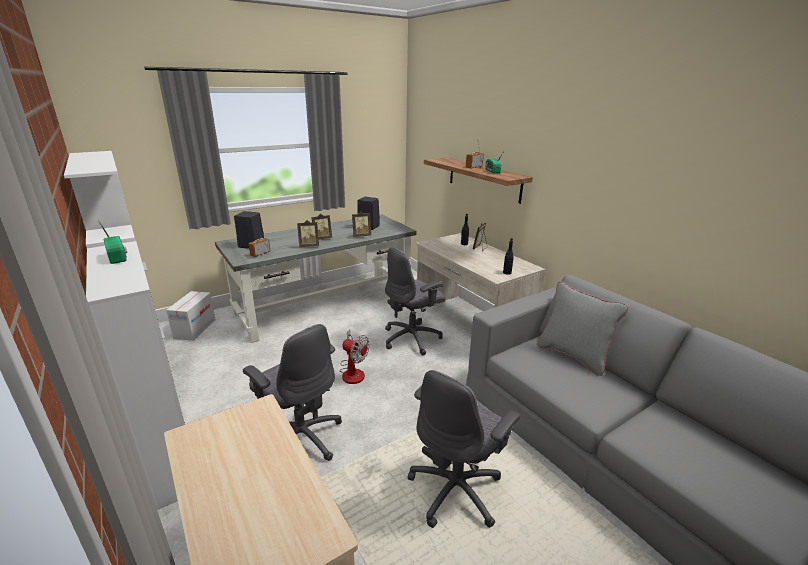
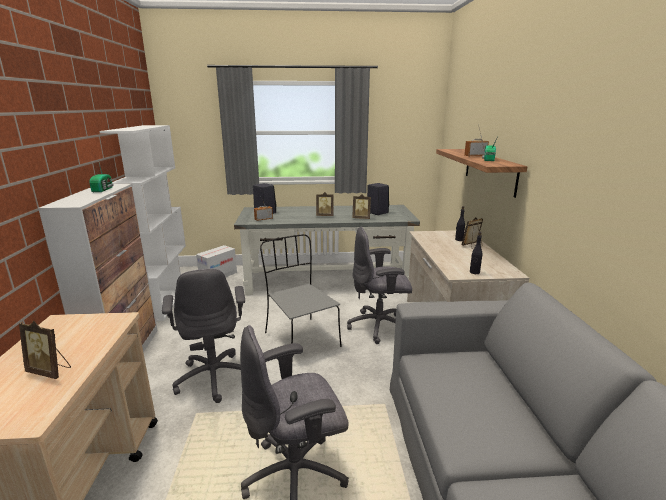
camera: 30 degrees right, 5 degrees down
(309, 246) = (307, 219): picture frame -> picture frame (50, 371)
(353, 371) = (300, 339): fan -> grey chair
(573, 356) = (500, 381): grey pillow -> none

